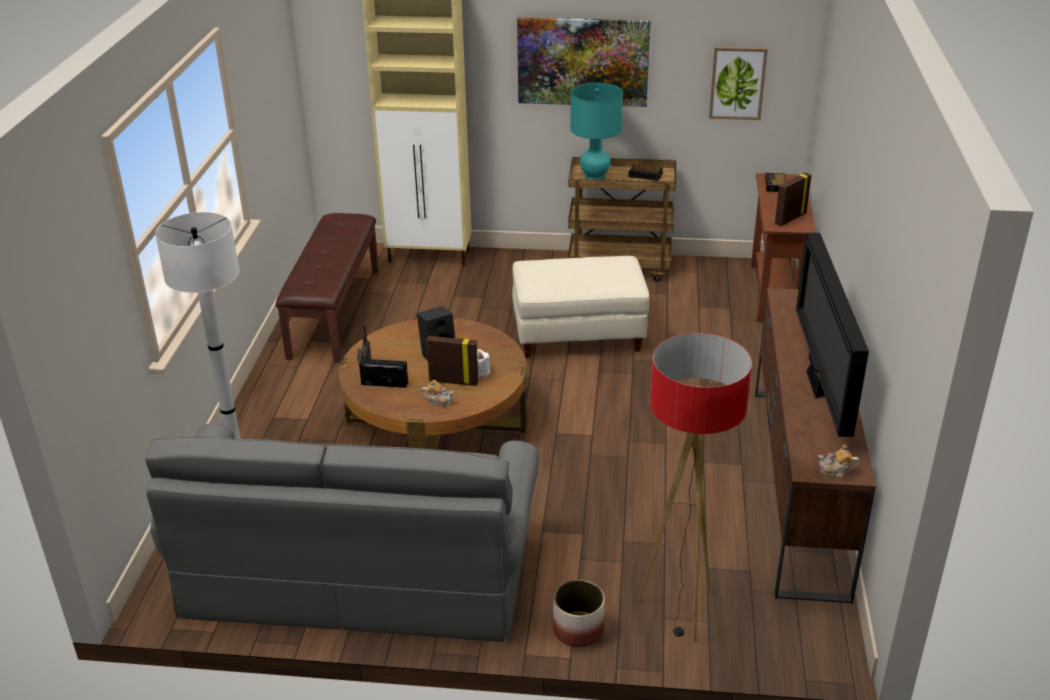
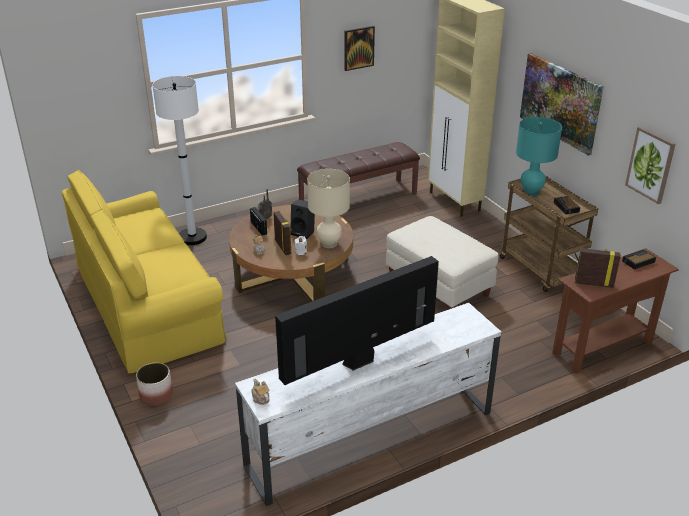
camera: 55 degrees right, 0 degrees up
(263, 97) = (358, 48): none -> picture
(358, 572) = (148, 303): grey sofa -> yellow sofa
(487, 347) = (329, 244): none -> beige table lamp
(680, 610) = (201, 429): floor lamp -> none
(797, 487) = (370, 439): brown tv stand -> white tv stand

